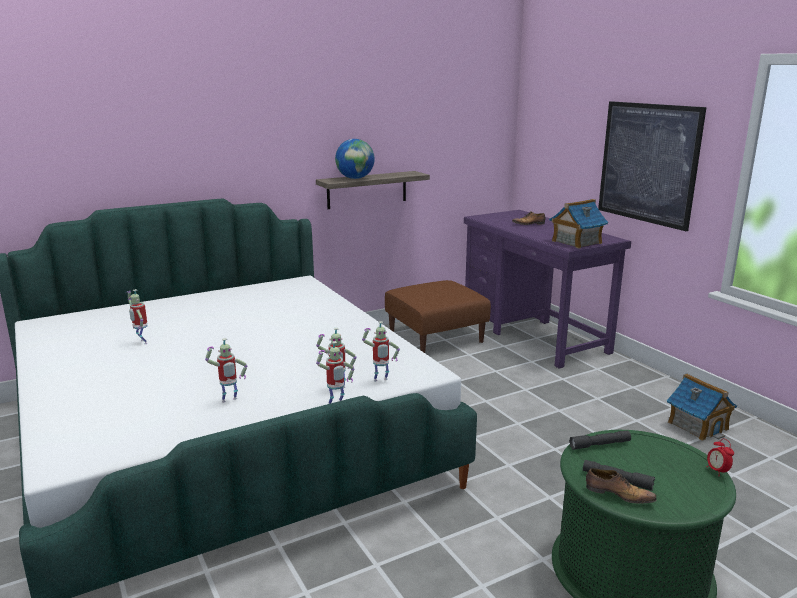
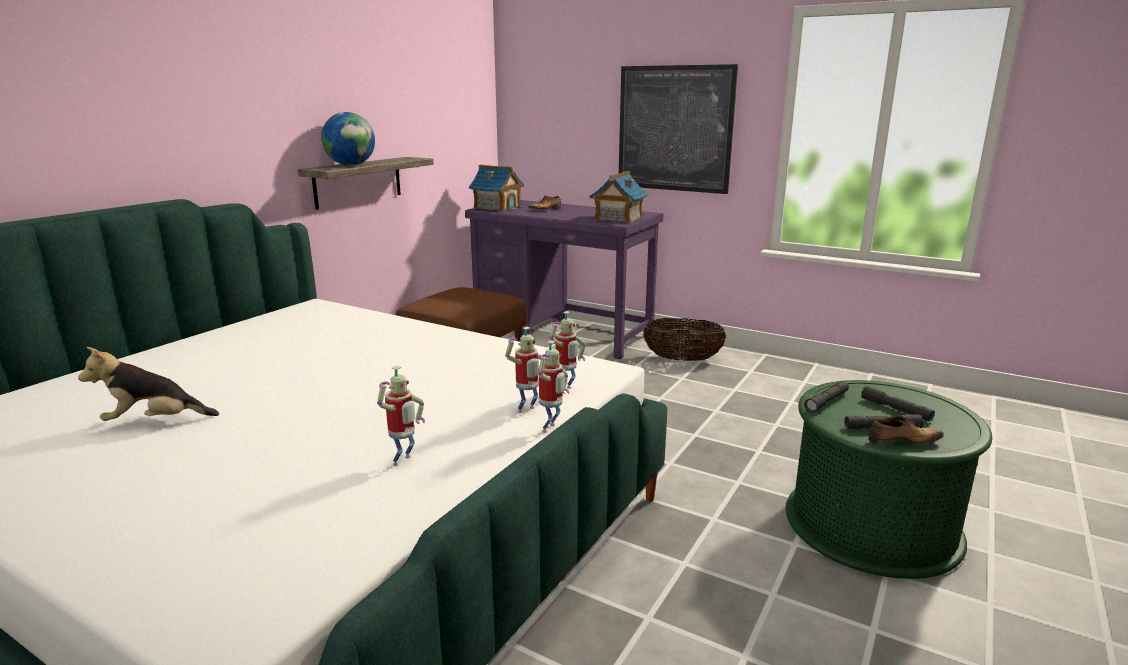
camera: 30 degrees left, 0 degrees up
(141, 342) = (154, 422): toy robot -> plush toy
(616, 382) = (682, 360): none -> basket
(656, 469) = (895, 409): none -> grey flashlight
(697, 425) = (785, 381): toy house -> toy house (497, 207)
(717, 471) = (939, 397): alarm clock -> none

